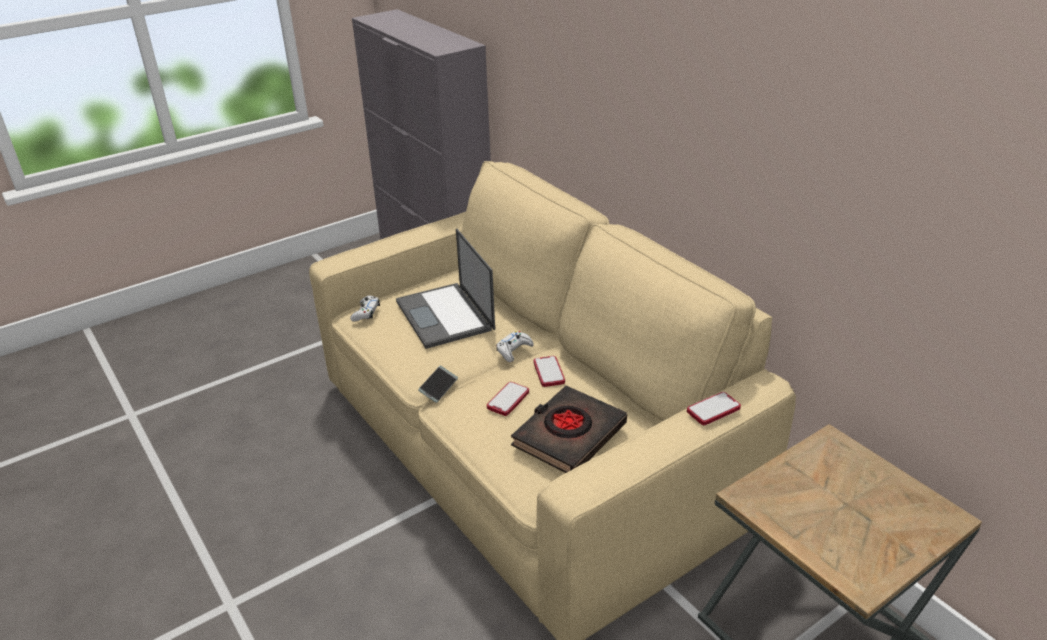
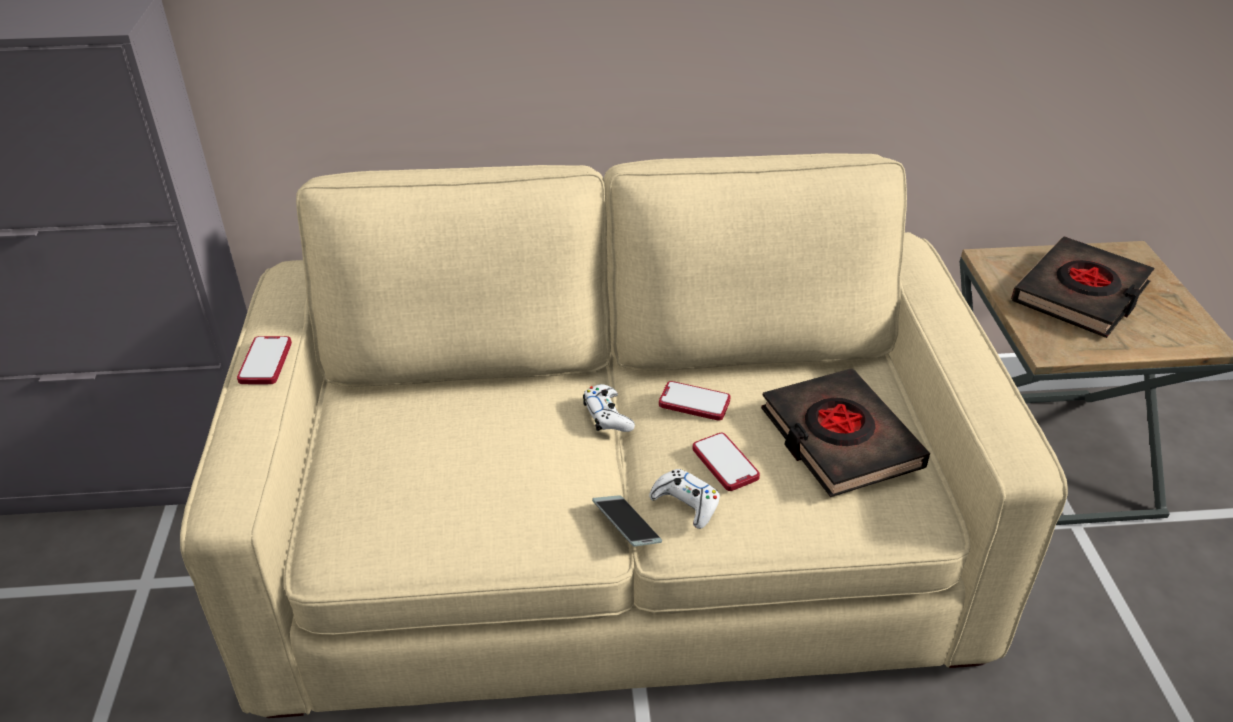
camera: 60 degrees left, 5 degrees up
(366, 312) = (342, 537): white game controller -> white game controller (686, 503)
(445, 316) = (461, 447): laptop -> none
(713, 410) = (936, 295): phone -> phone (265, 362)
(841, 497) = (1081, 294): none -> black book

